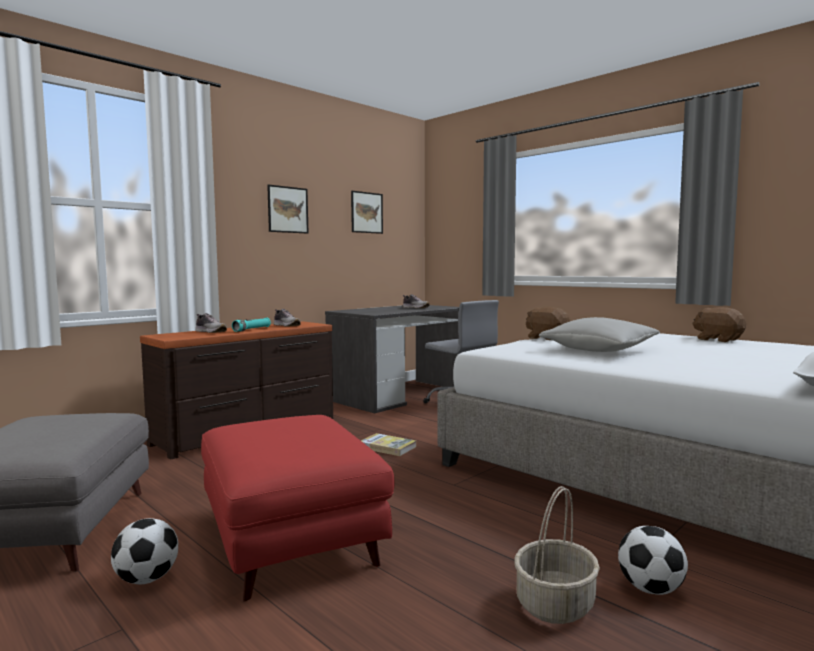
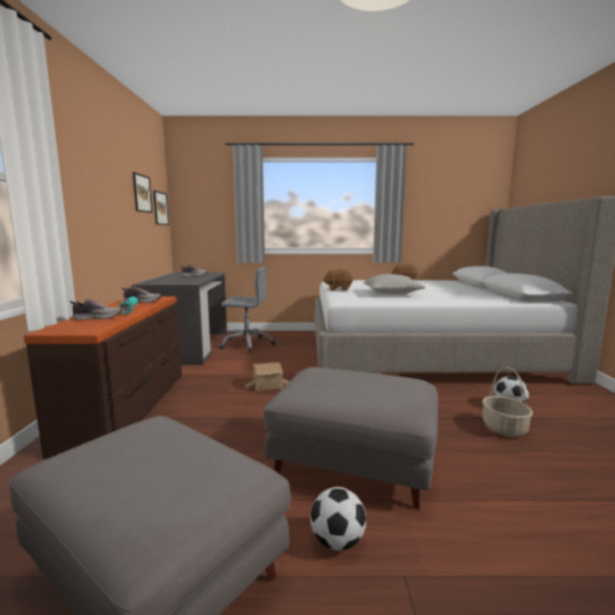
camera: 45 degrees left, 5 degrees up
(287, 209) = (98, 187): picture -> picture (160, 208)
(289, 540) = (352, 464): red ottoman -> grey ottoman
(387, 447) = (267, 384): book -> toy house

